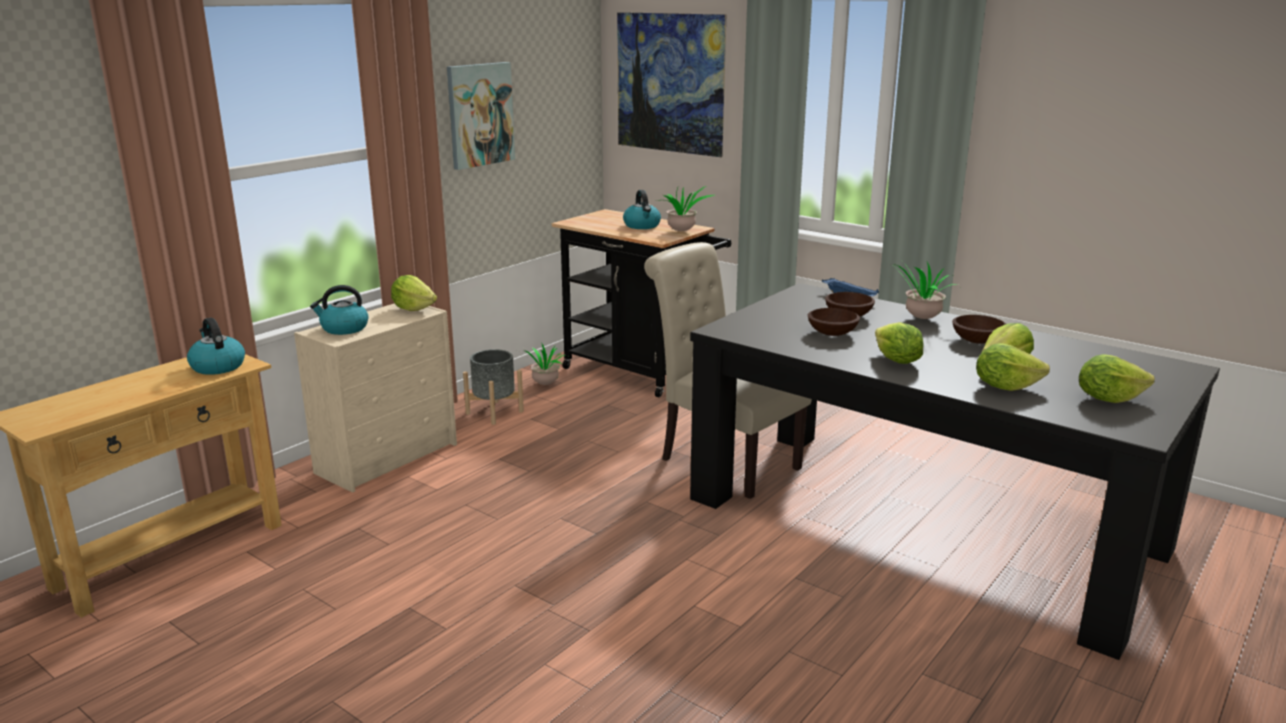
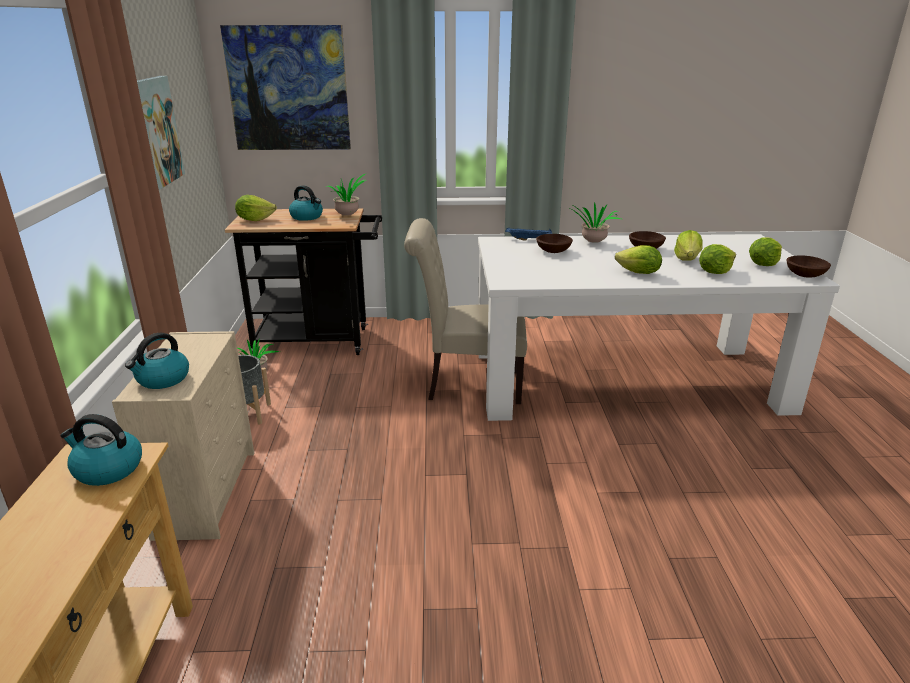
camera: 40 degrees left, 5 degrees up
(414, 308) = (198, 338): lettuce -> lettuce (255, 219)
(833, 333) = (571, 265): brown bowl -> brown bowl (805, 275)
(921, 523) = (624, 379): black dining table -> white dining table

